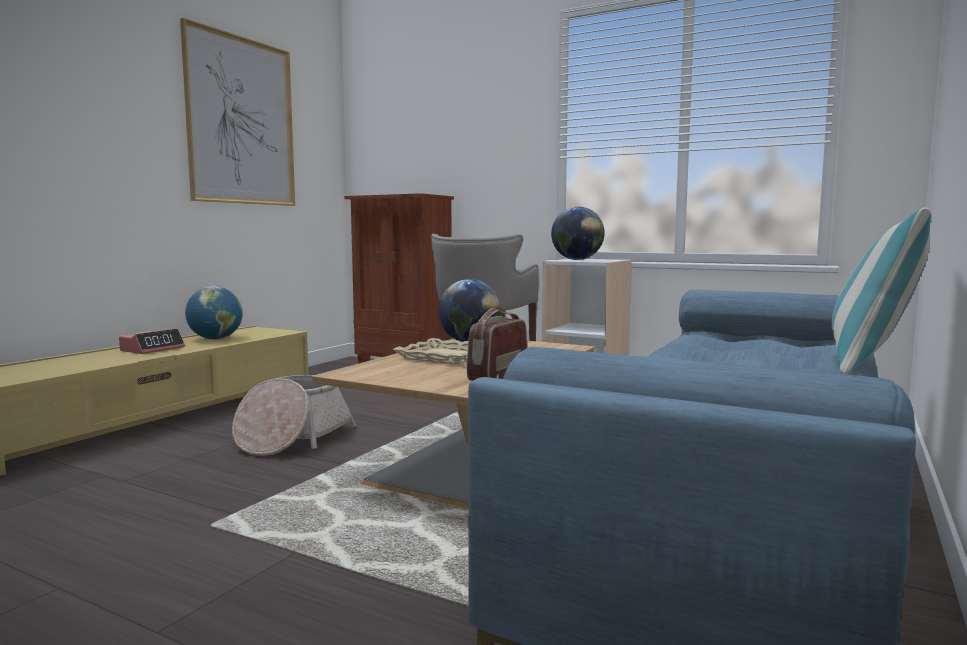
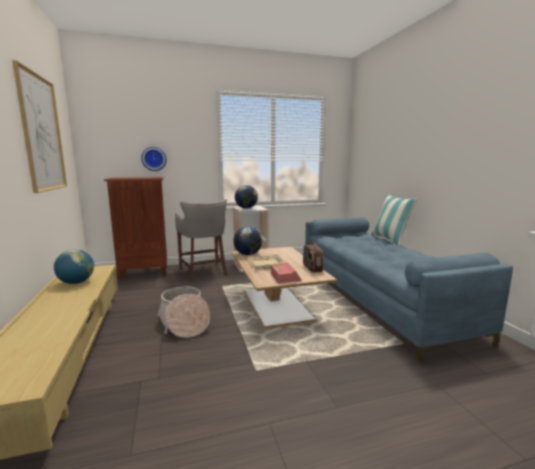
camera: 45 degrees left, 5 degrees up
(152, 349) = (62, 300): alarm clock -> alarm clock (285, 277)
(447, 163) = (154, 159): none -> wall clock

